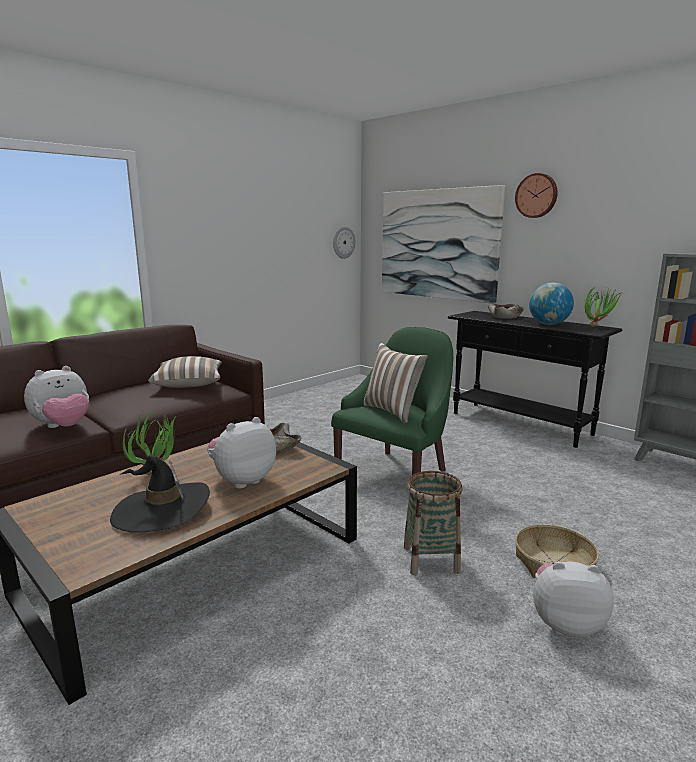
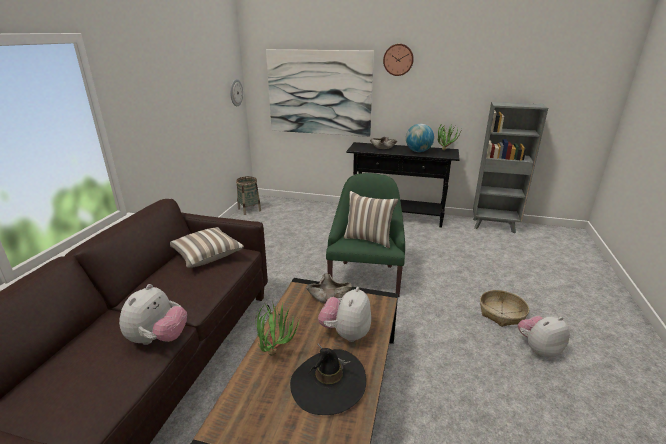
camera: 30 degrees left, 10 degrees up
(431, 559) = (446, 336): basket -> basket (249, 210)

